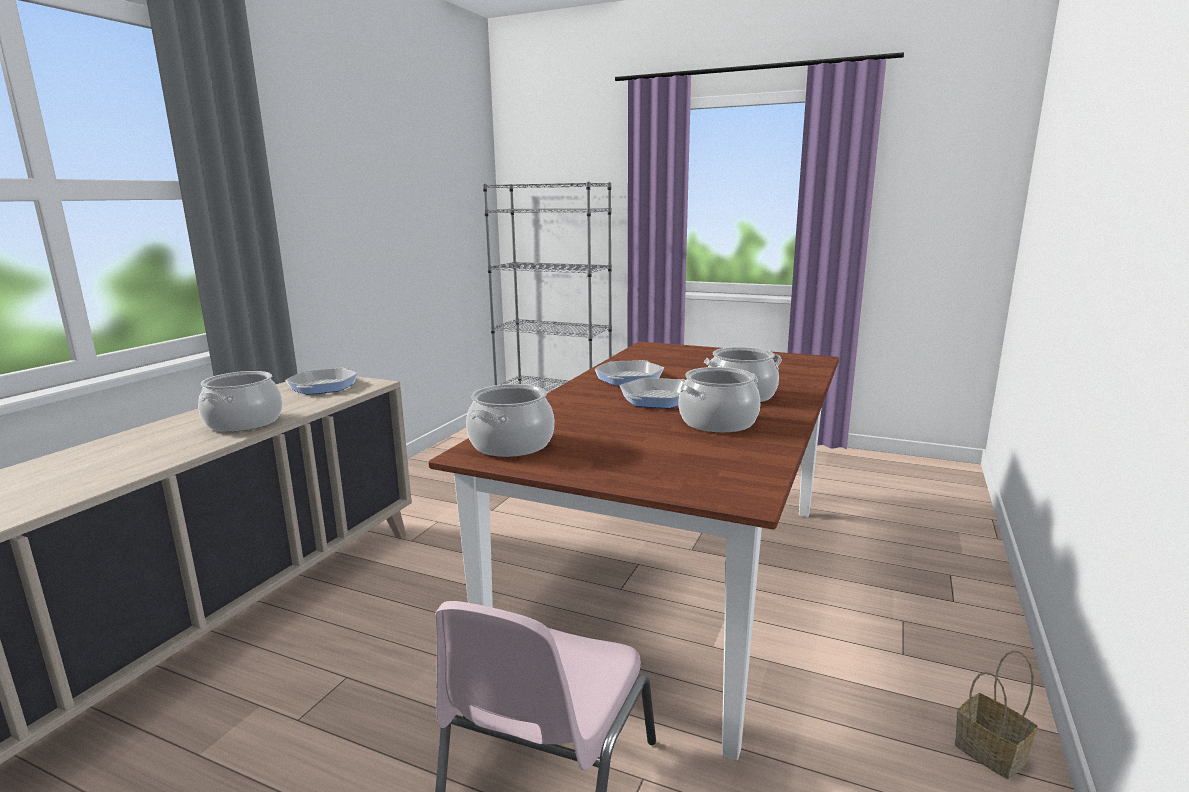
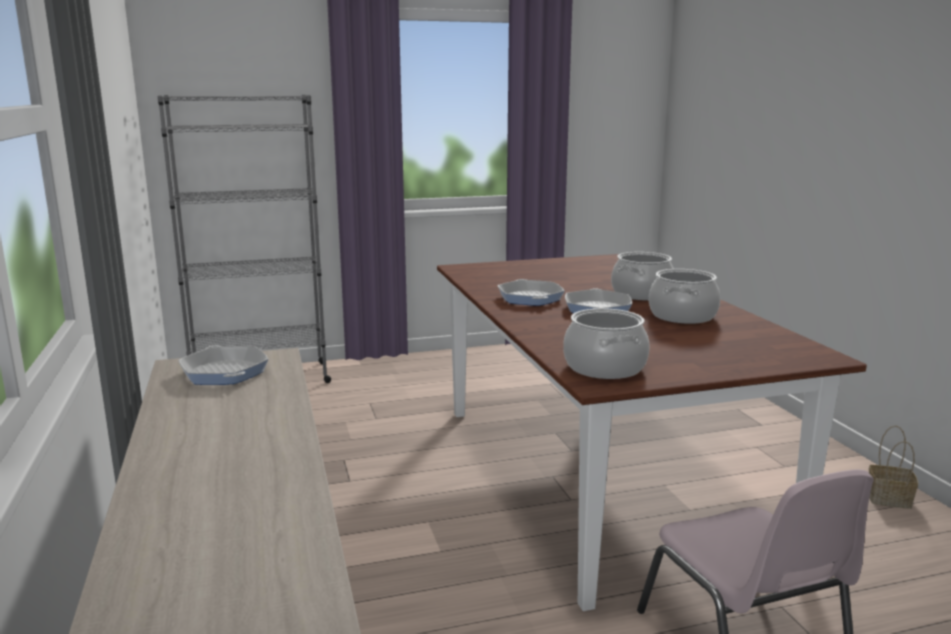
camera: 40 degrees left, 0 degrees up
(244, 422) = (258, 428): cooking pot -> none

